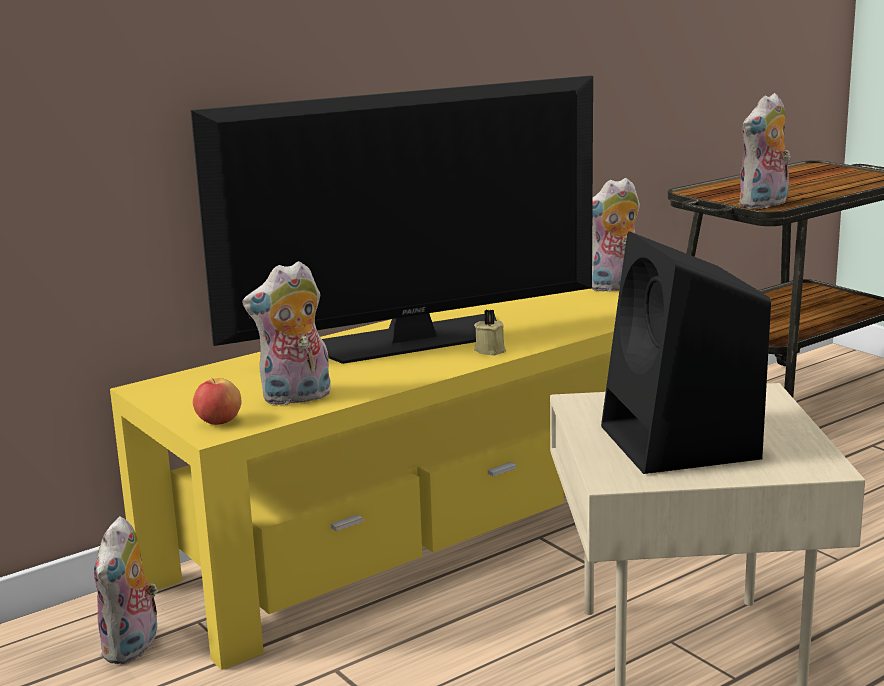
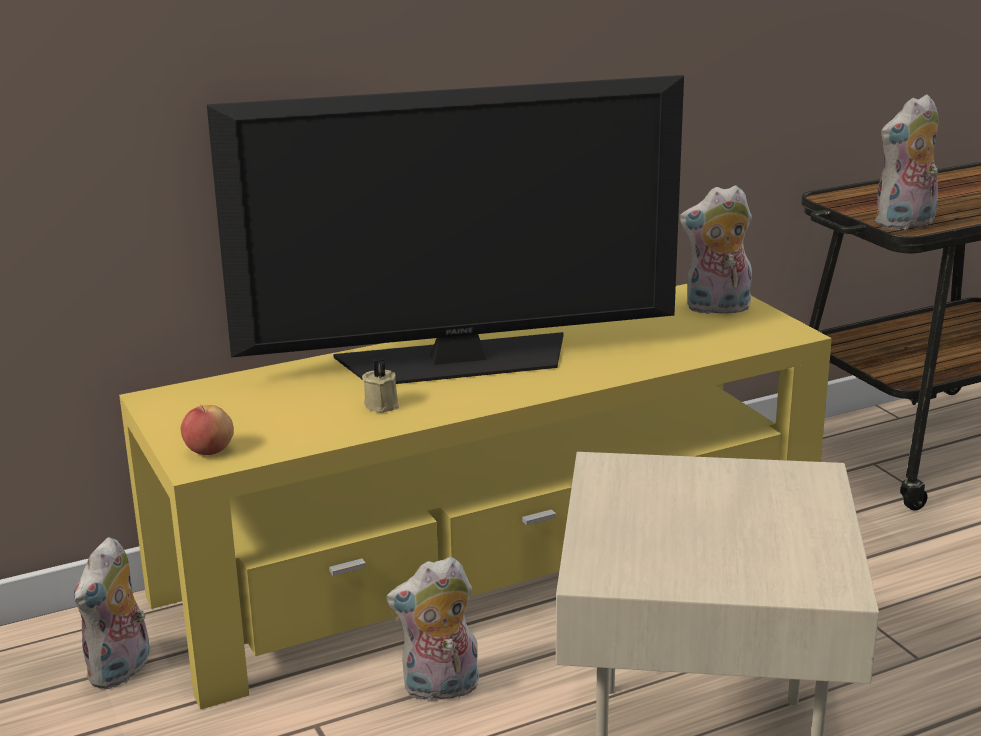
camera: 10 degrees right, 5 degrees up
(296, 398) = (301, 428): plush toy -> plush toy (440, 690)
(490, 350) = (537, 384): beige candle -> beige candle (382, 404)
(682, 444) = (691, 537): black speaker -> none

